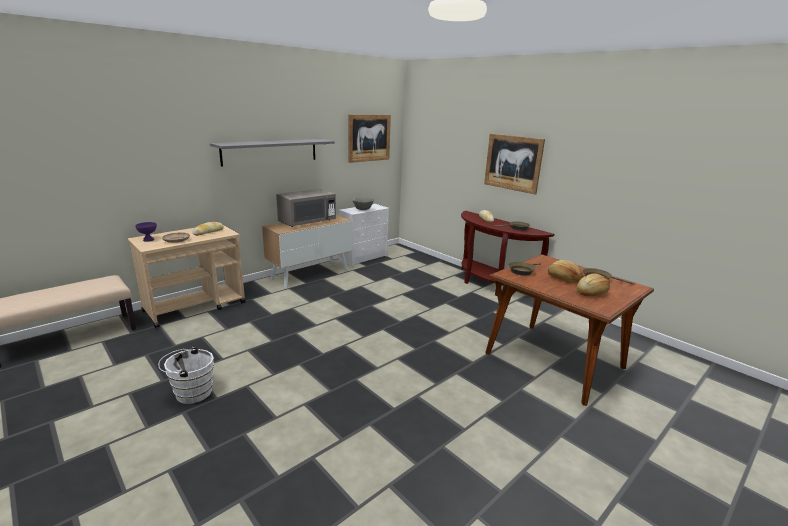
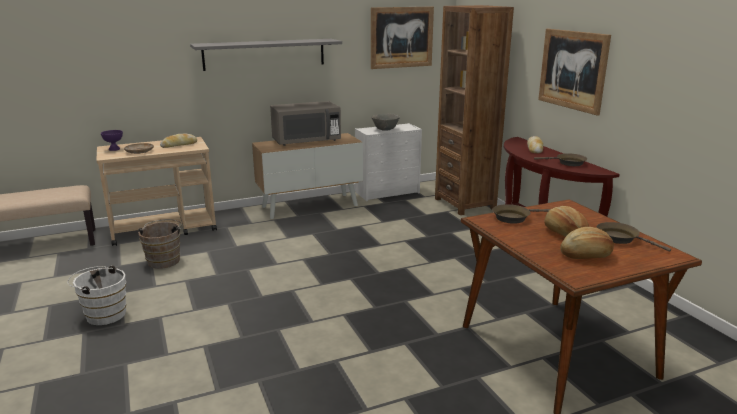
camera: 20 degrees right, 0 degrees up
(215, 334) = (164, 260): none -> brown bucket
(424, 261) = (465, 204): none -> brown bookcase

